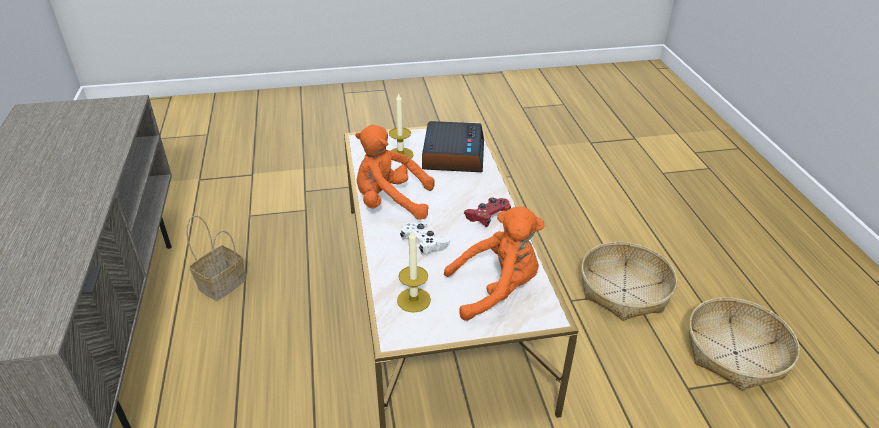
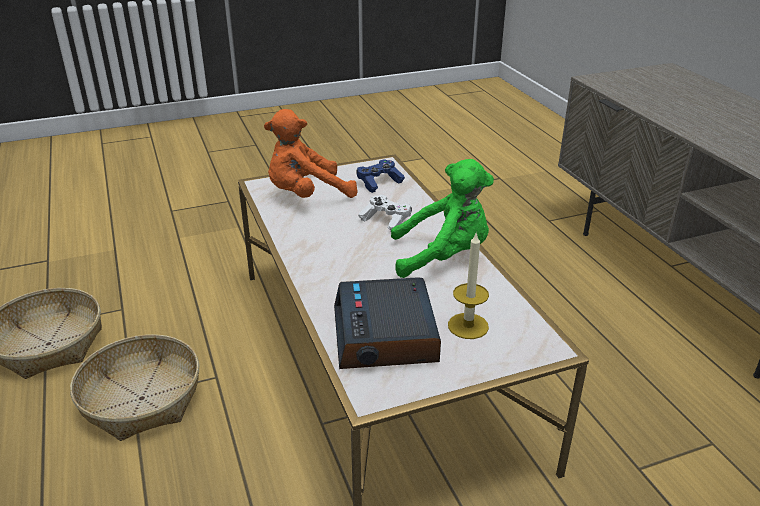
camera: 170 degrees right, 5 degrees down
(222, 283) = (639, 343): basket -> none
(390, 202) = (443, 256): orange plush toy -> green plush toy
(413, 300) = (379, 183): candle -> blue game controller
(488, 217) = (320, 253): red game controller -> none

